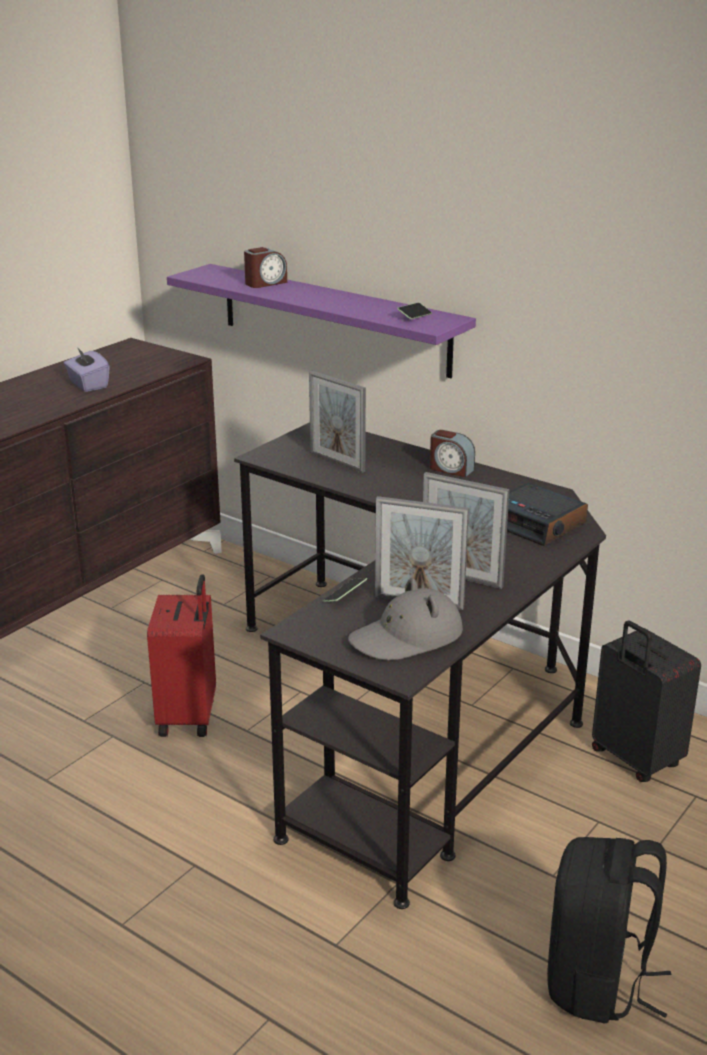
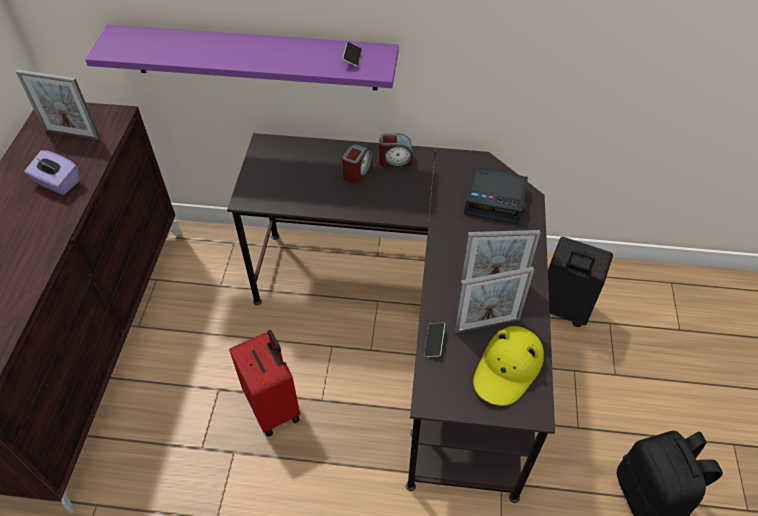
camera: 30 degrees left, 25 degrees up
(265, 283) = (186, 43): alarm clock -> alarm clock (357, 171)
(337, 462) = (309, 183): picture frame -> picture frame (72, 134)
(407, 637) = (507, 369): grey hat -> yellow hat

